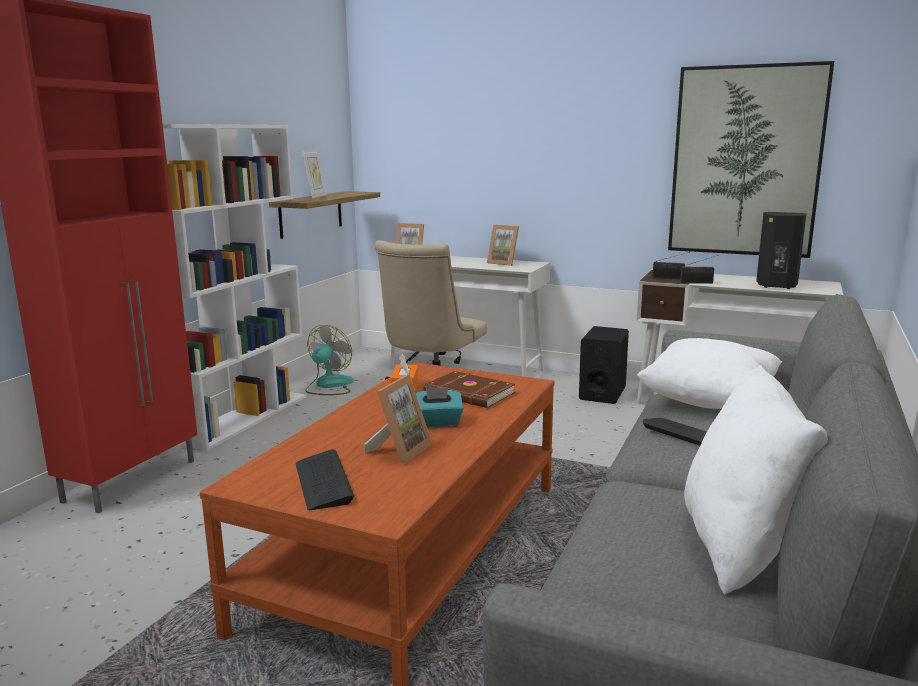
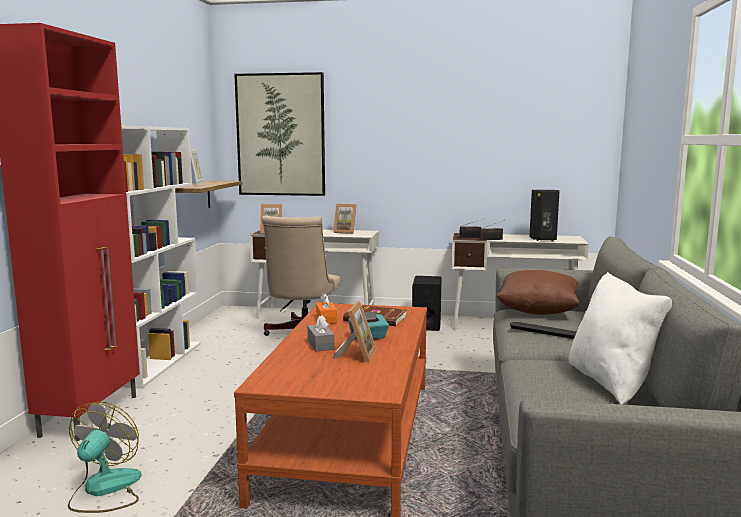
camera: 15 degrees left, 5 degrees down
(323, 482) = (320, 377): keyboard -> none
(328, 386) = (214, 334): fan -> fan (104, 490)
(365, 428) = (320, 344): none -> grey tissue box
(708, 401) = (537, 311): white pillow -> brown pillow
(745, 162) = (514, 156): picture -> picture (280, 135)

